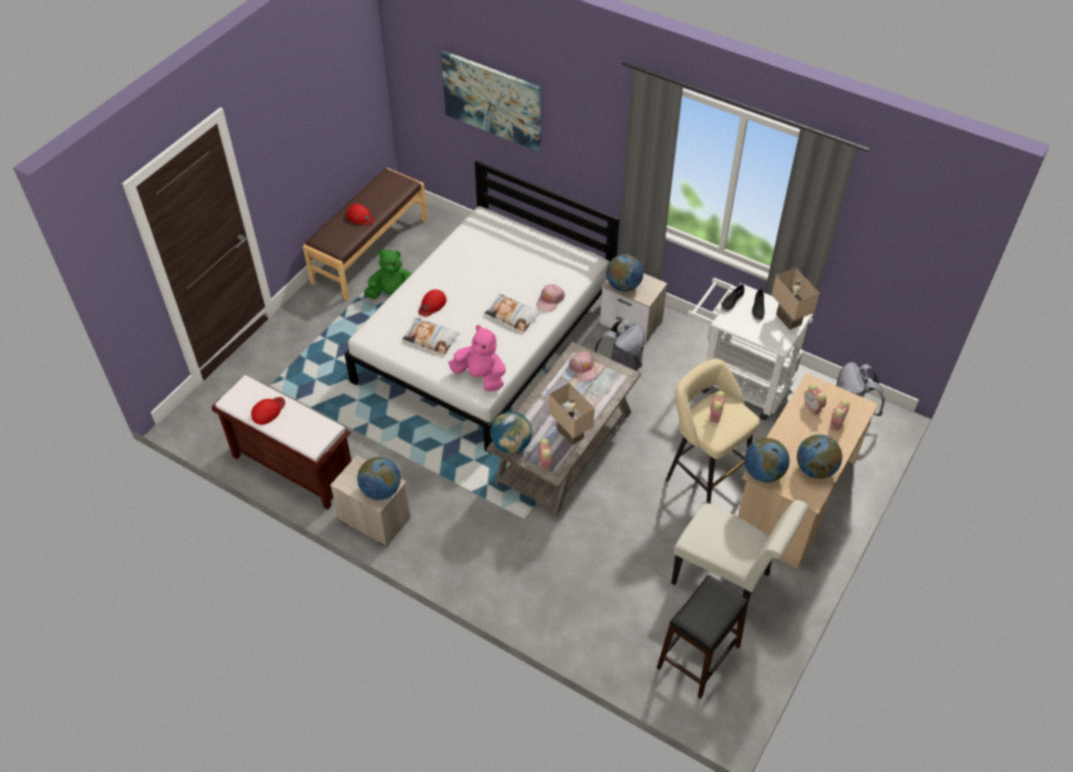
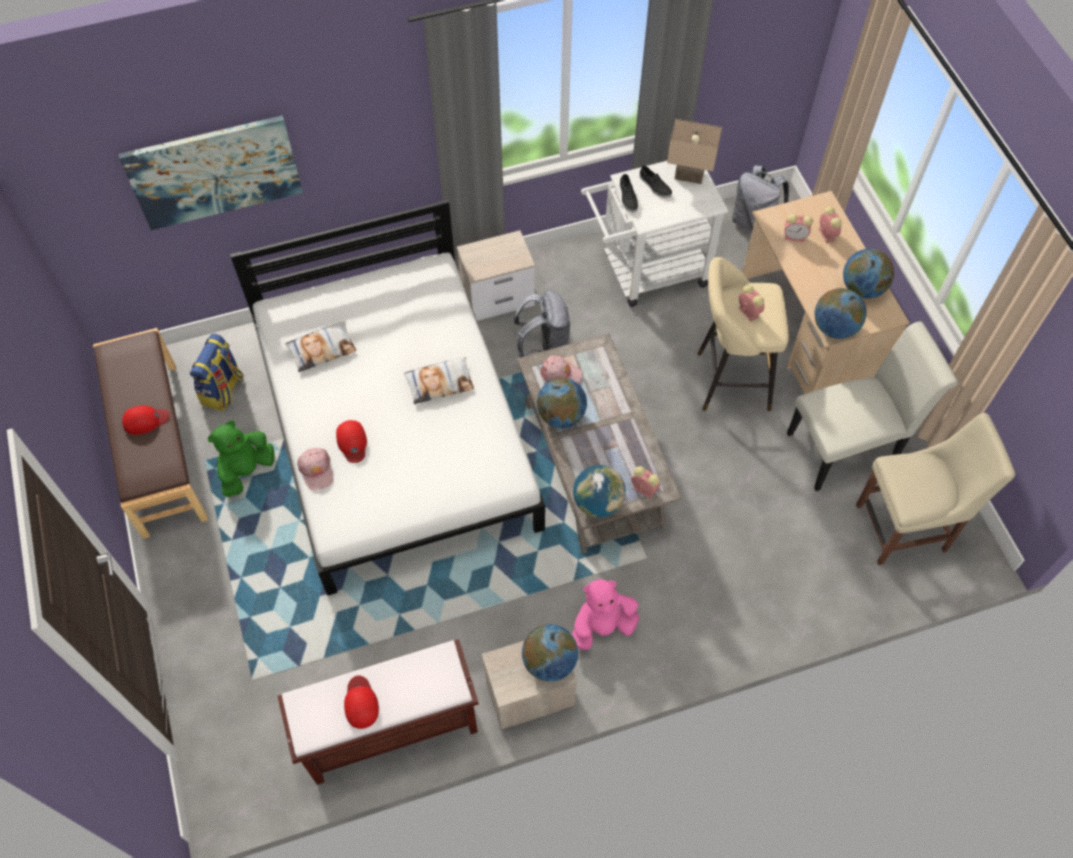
camera: 50 degrees left, 10 degrees up
(431, 338) = (398, 476): pillow -> pillow (322, 349)
(432, 250) = (223, 390): none -> backpack
(480, 377) = (493, 467): pink plush toy -> pink plush toy (602, 626)
(550, 300) = (452, 337): pink cap -> pink cap (316, 470)
(571, 433) = (630, 442): beige table lamp -> none
(623, 286) = (488, 265): globe -> globe (561, 415)
(699, 657) = (906, 527): black stool -> beige chair

